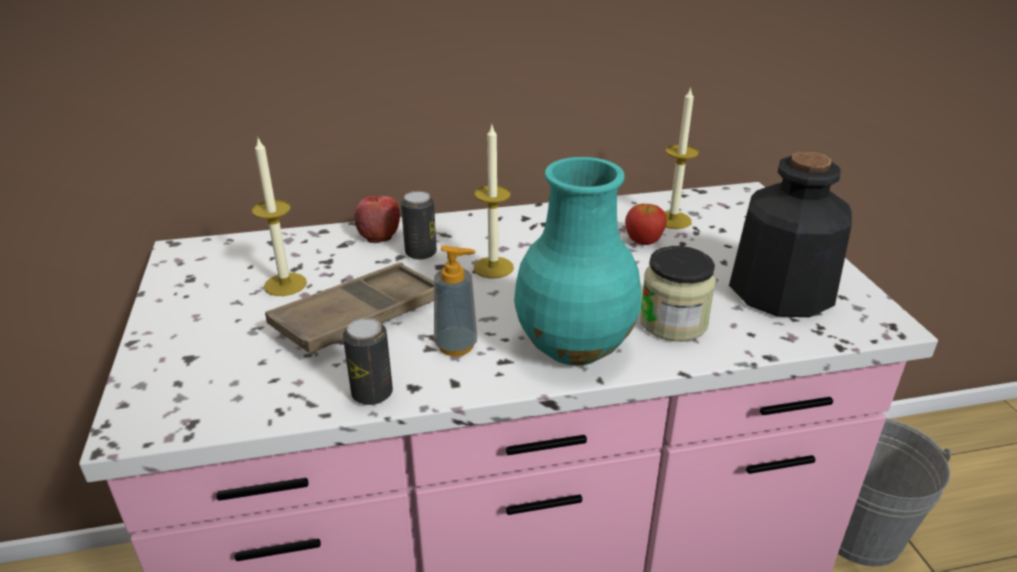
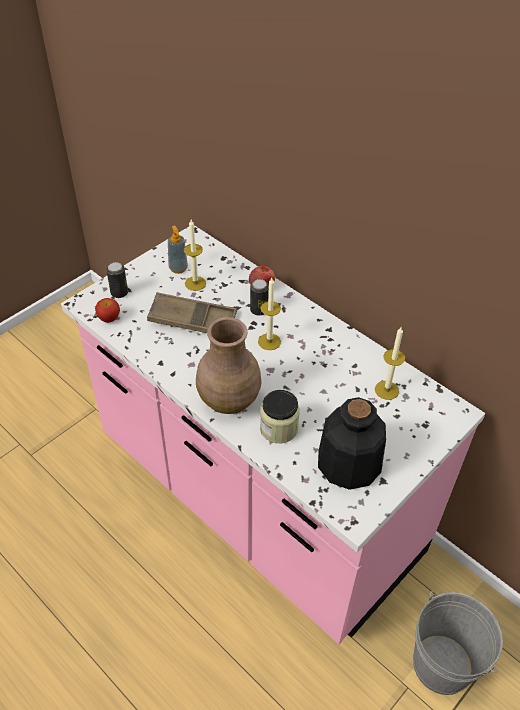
camera: 55 degrees right, 15 degrees up
(372, 393) = (147, 353): can -> can (119, 293)
(456, 345) = (197, 361): soap dispenser -> soap dispenser (178, 268)
(575, 345) = (230, 400): turquoise vase -> brown vase
(643, 241) = (349, 387): apple -> apple (109, 318)

